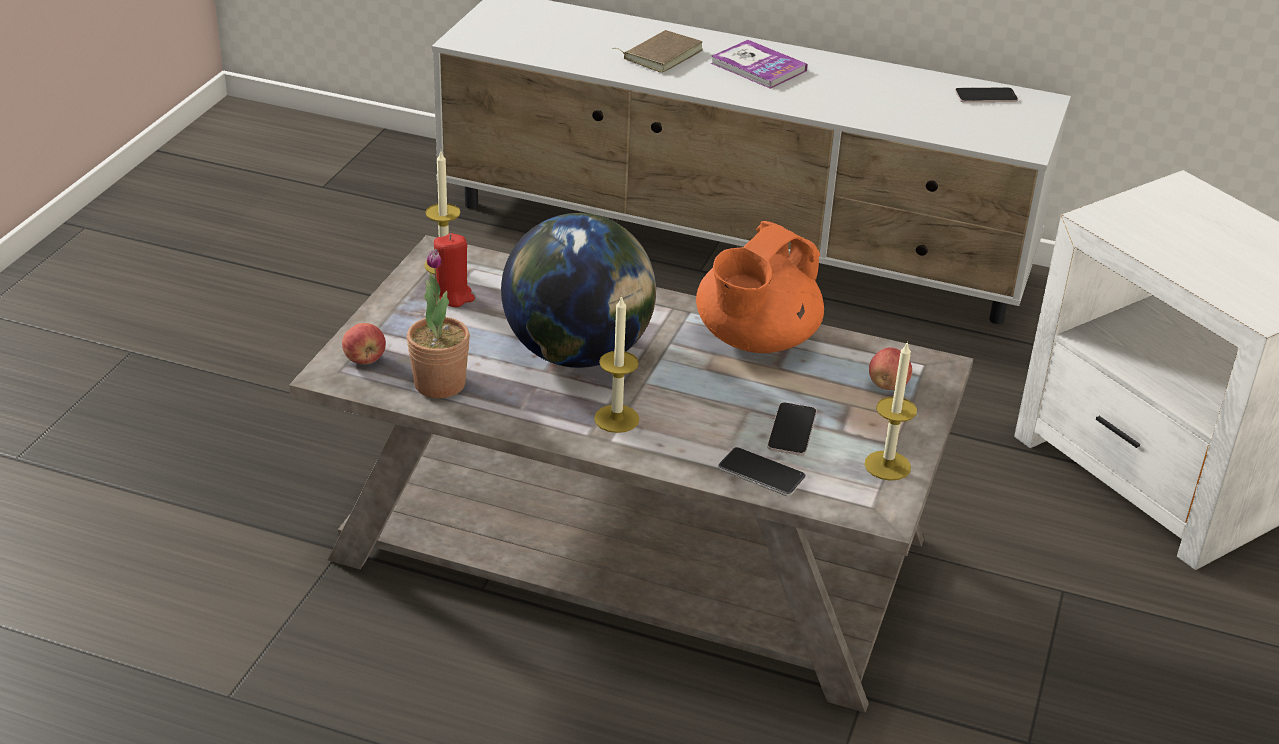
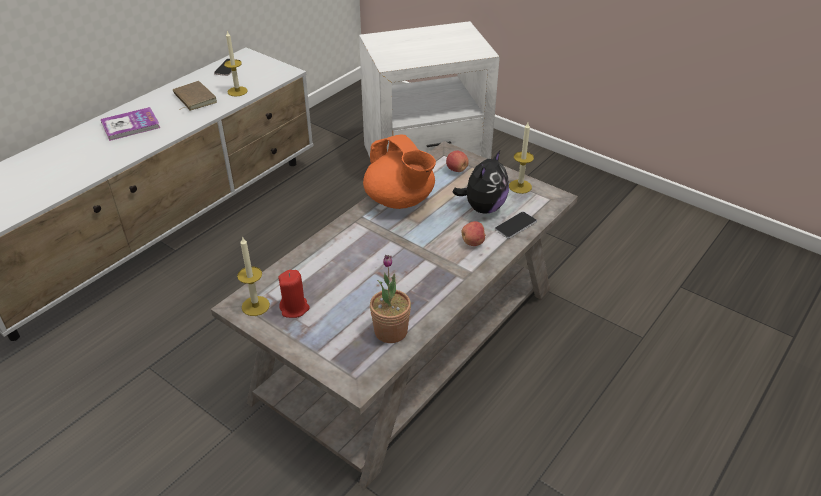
camera: 70 degrees left, 5 degrees up
(365, 359) = (348, 363): apple -> apple (473, 242)
(578, 353) = (384, 266): globe -> none
(616, 419) = (453, 265): candle -> candle (237, 91)
(661, 54) = (80, 156): brown book -> brown book (193, 99)
(792, 430) = (483, 207): phone -> plush toy

